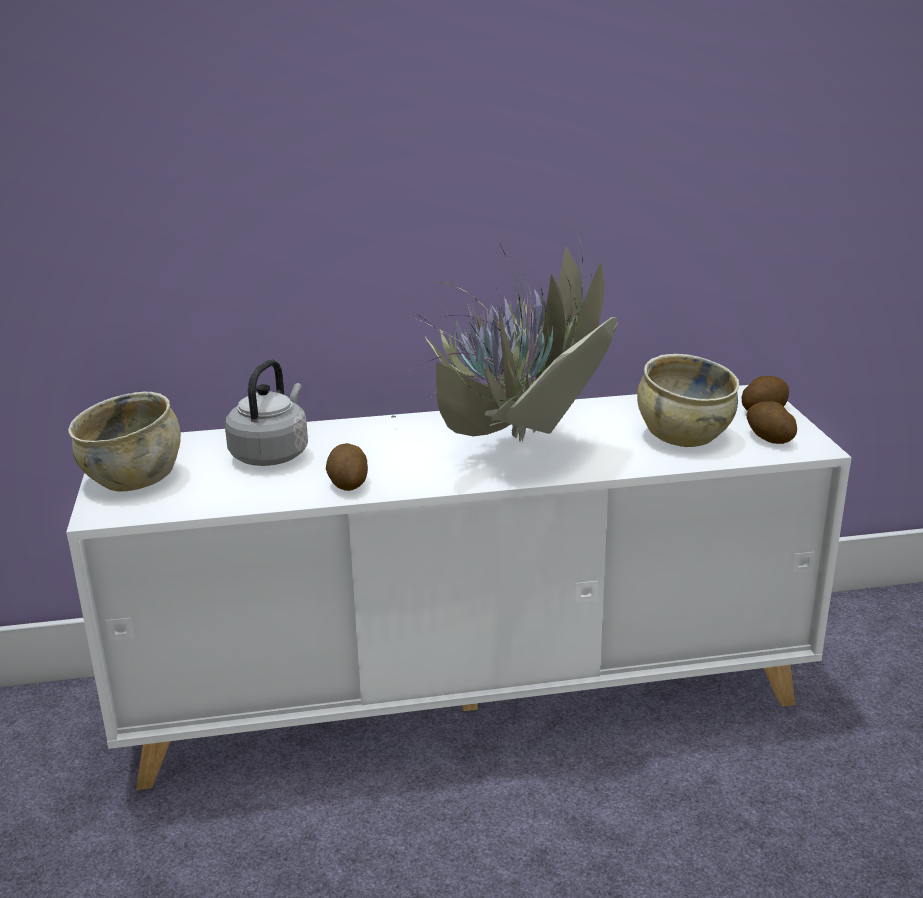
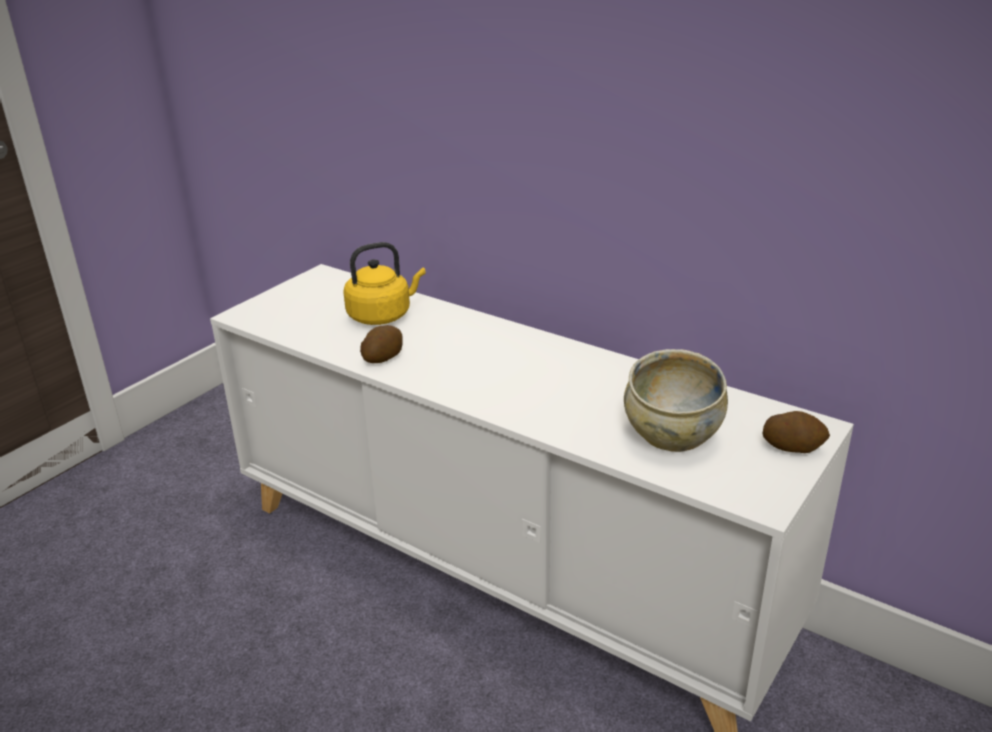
camera: 45 degrees right, 5 degrees up
(133, 478) = (292, 298): beige bowl -> none
(272, 454) = (382, 315): grey kettle -> yellow kettle
(518, 452) = (523, 387): potted plant -> none
(768, 438) = (741, 474): potato -> none

